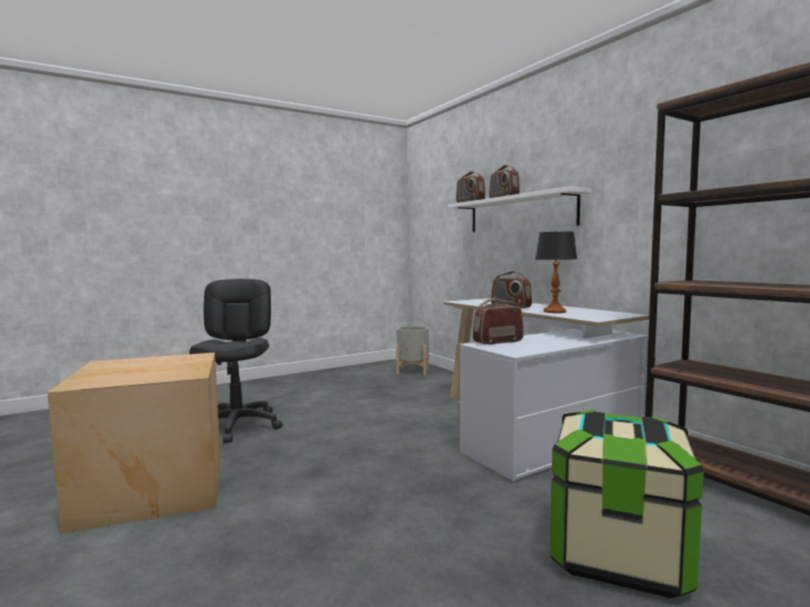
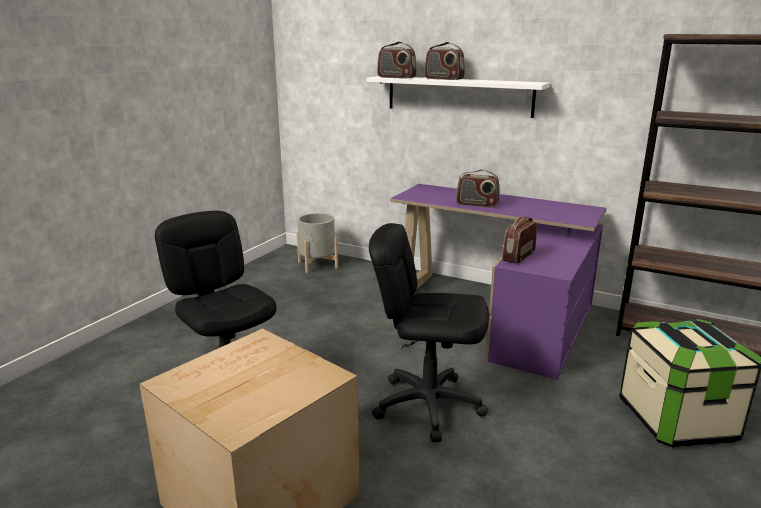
camera: 30 degrees left, 15 degrees up
(360, 468) = (428, 405): none -> black office chair
(529, 424) = (500, 313): white desk -> purple desk
(554, 311) = (530, 211): table lamp -> none

